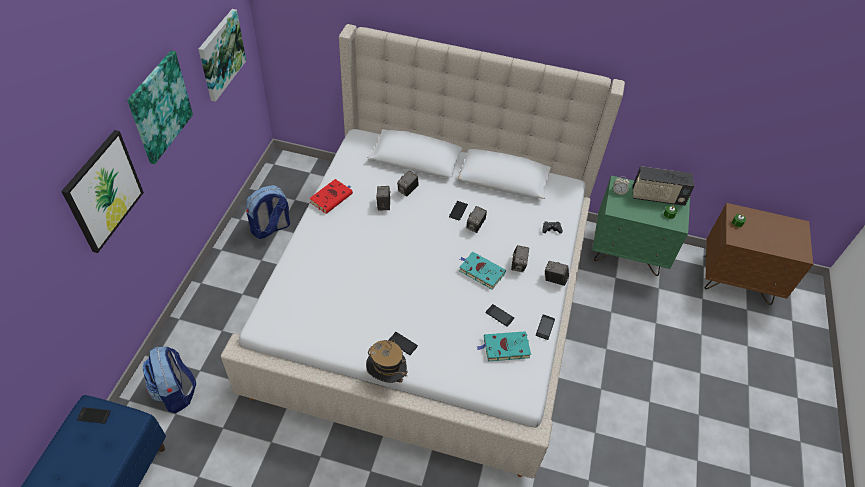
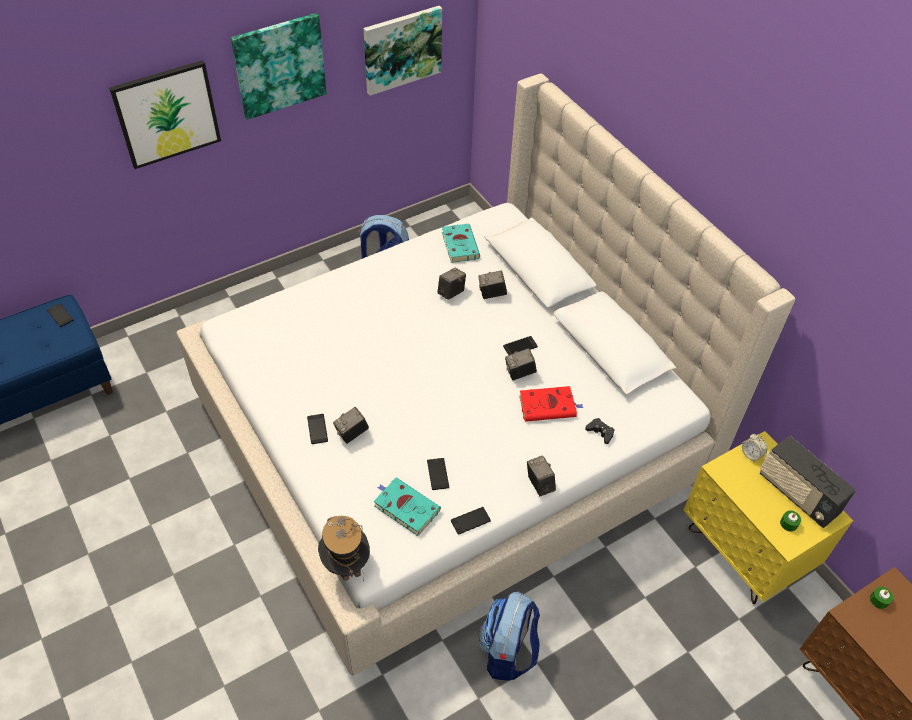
camera: 45 degrees right, 0 degrees up
(175, 392) = (164, 355): backpack -> backpack (508, 652)
(332, 197) = (411, 255): red book -> red book (549, 406)
(386, 376) = (271, 446): hat -> hat (346, 563)
(480, 271) = (470, 419): turquoise book -> turquoise book (459, 244)
(518, 265) = (517, 442): camera -> camera (352, 434)
(627, 253) = (744, 552): green nightstand -> yellow nightstand

